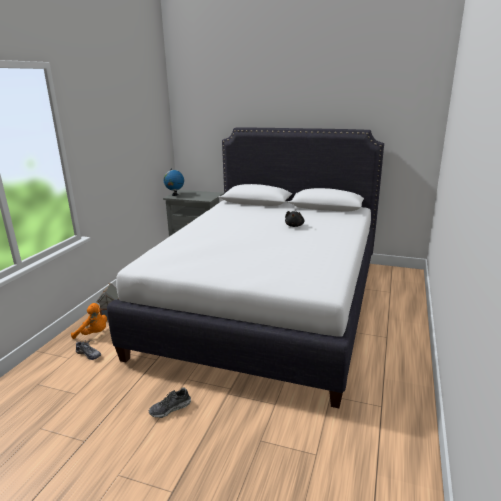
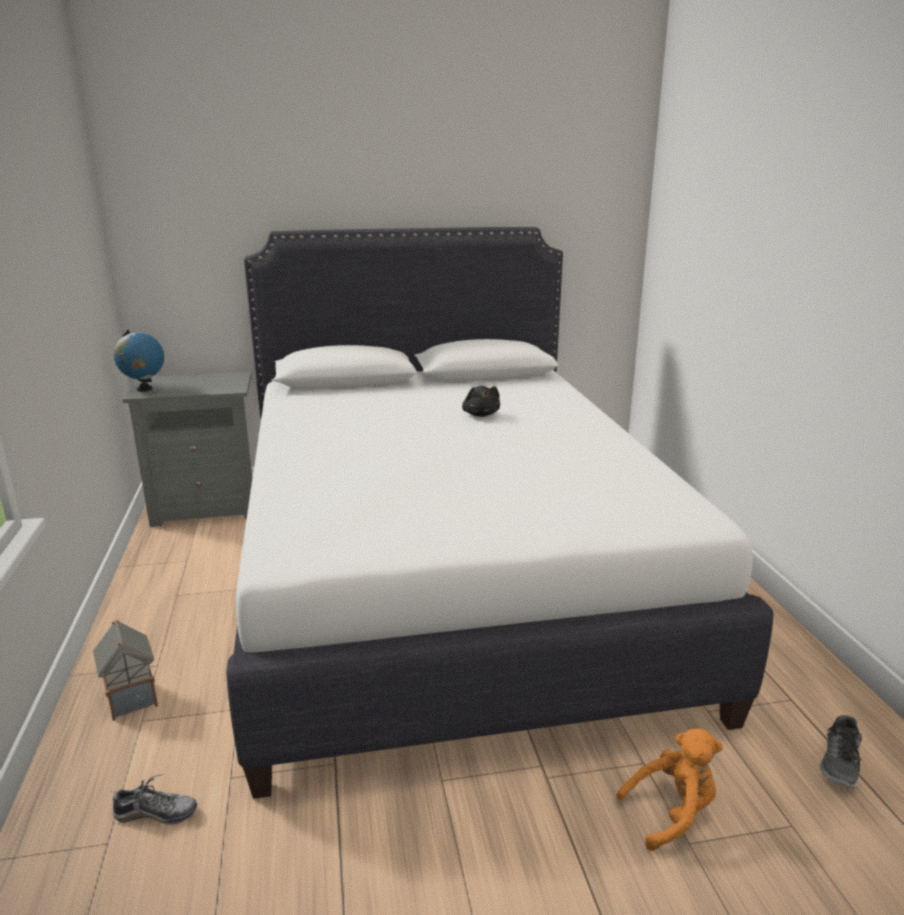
camera: 30 degrees left, 0 degrees up
(94, 334) = (122, 758): orange plush toy -> orange plush toy (672, 813)
(170, 408) = (469, 858): shoe -> shoe (840, 763)

